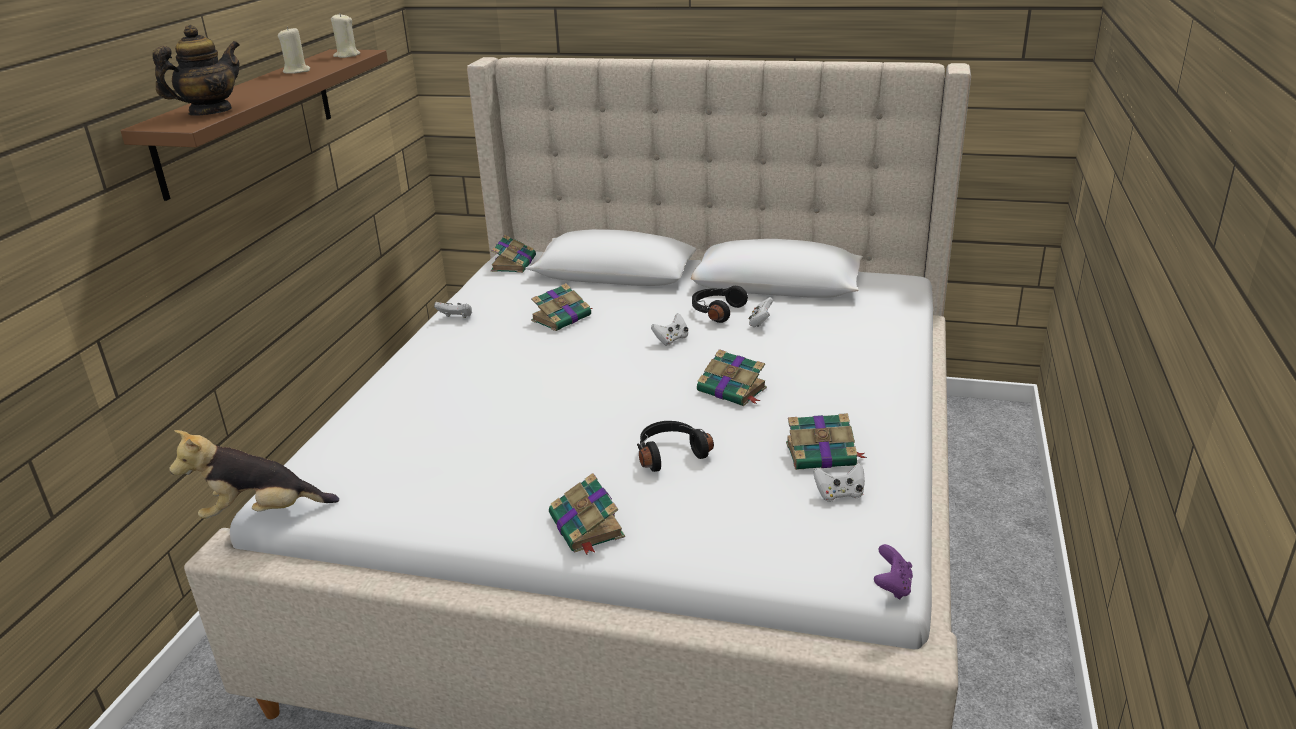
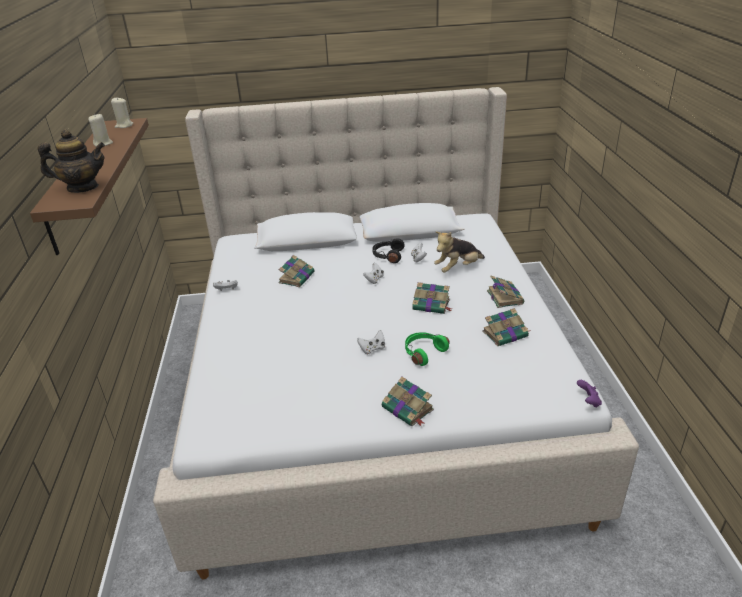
camera: 20 degrees left, 5 degrees up
(210, 112) = (83, 188): teapot -> teapot turned 60 degrees clockwise
(262, 513) = (196, 452): plush toy -> plush toy (458, 268)
(514, 263) = (238, 245): book -> book (504, 297)
(670, 453) = (423, 352): black headphones -> green headphones
(839, 494) = (529, 355): white game controller -> white game controller (372, 349)

